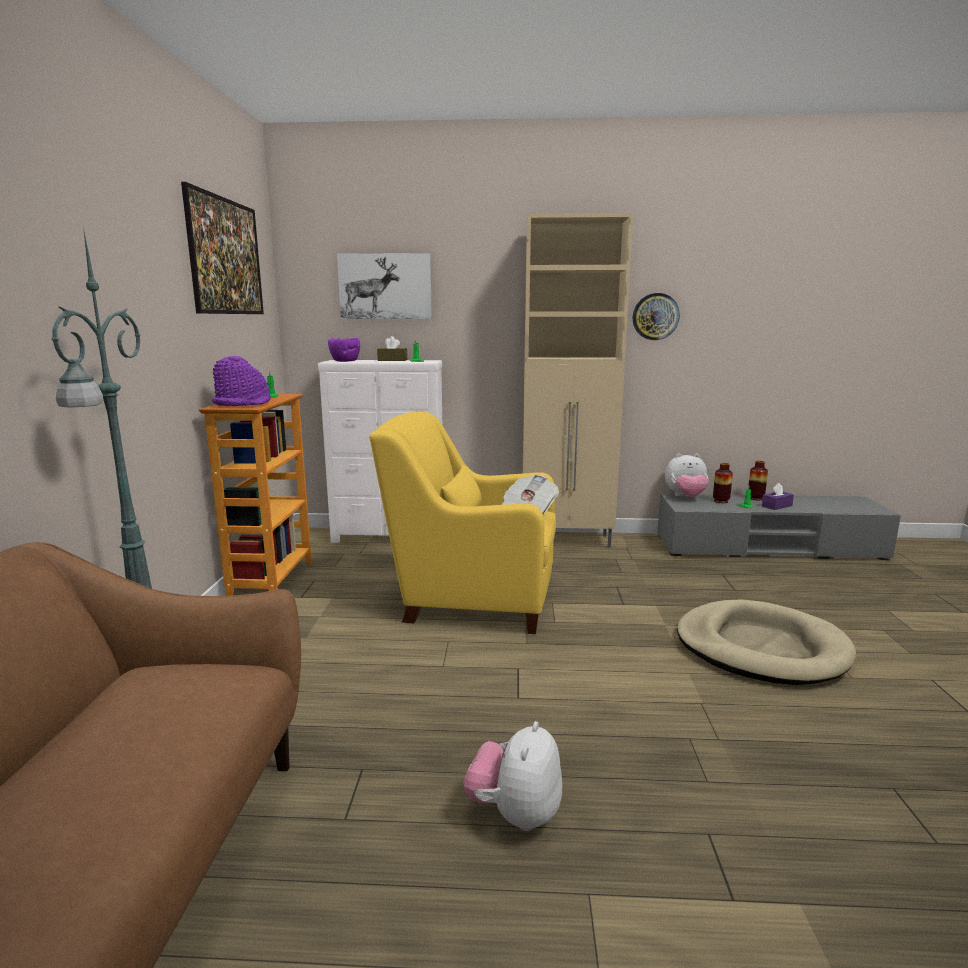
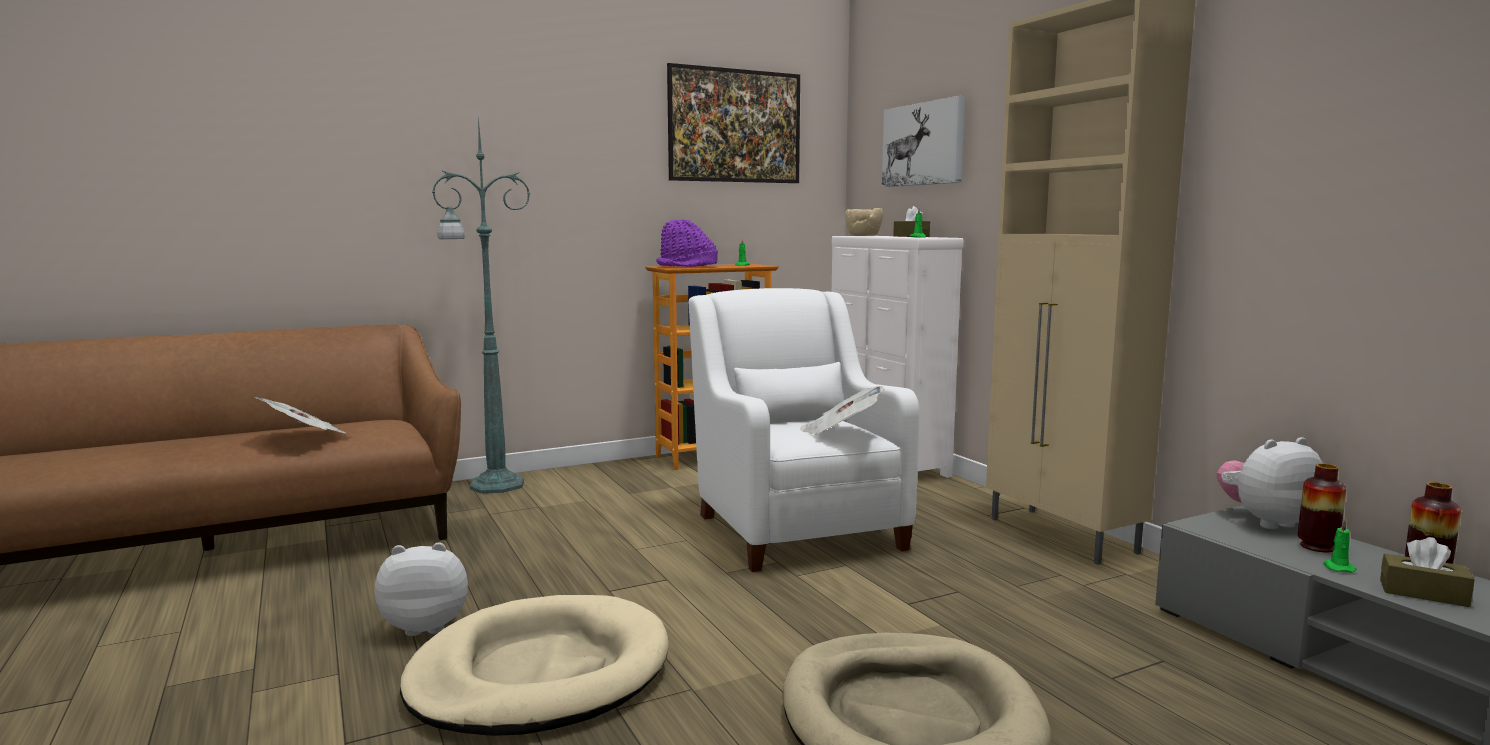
camera: 60 degrees right, 5 degrees down
(158, 741) = (306, 437): none -> newspaper
(344, 361) = (863, 235): purple bowl -> beige bowl
(471, 598) = (795, 527): yellow armchair -> white armchair
(650, 762) = (540, 673): none -> beige dog bed
(655, 316) = (1251, 161): wall clock -> none
(685, 497) = (1266, 521): plush toy -> plush toy turned 105 degrees clockwise
(777, 506) = (1423, 593): purple tissue box -> brown tissue box

